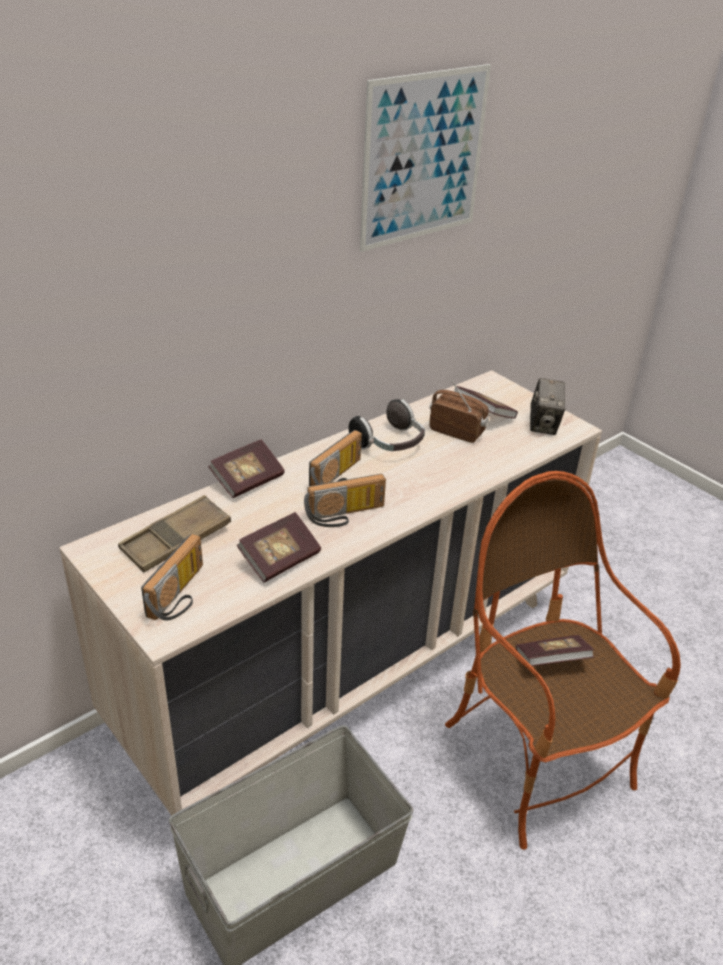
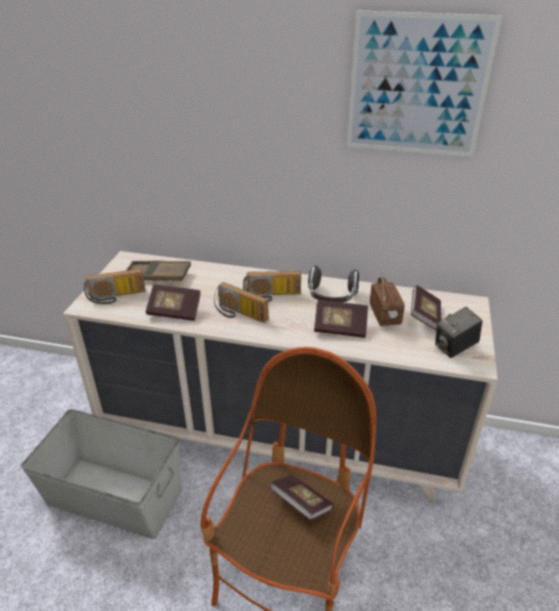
camera: 55 degrees right, 0 degrees up
(247, 480) = (231, 270): book -> book (340, 328)

